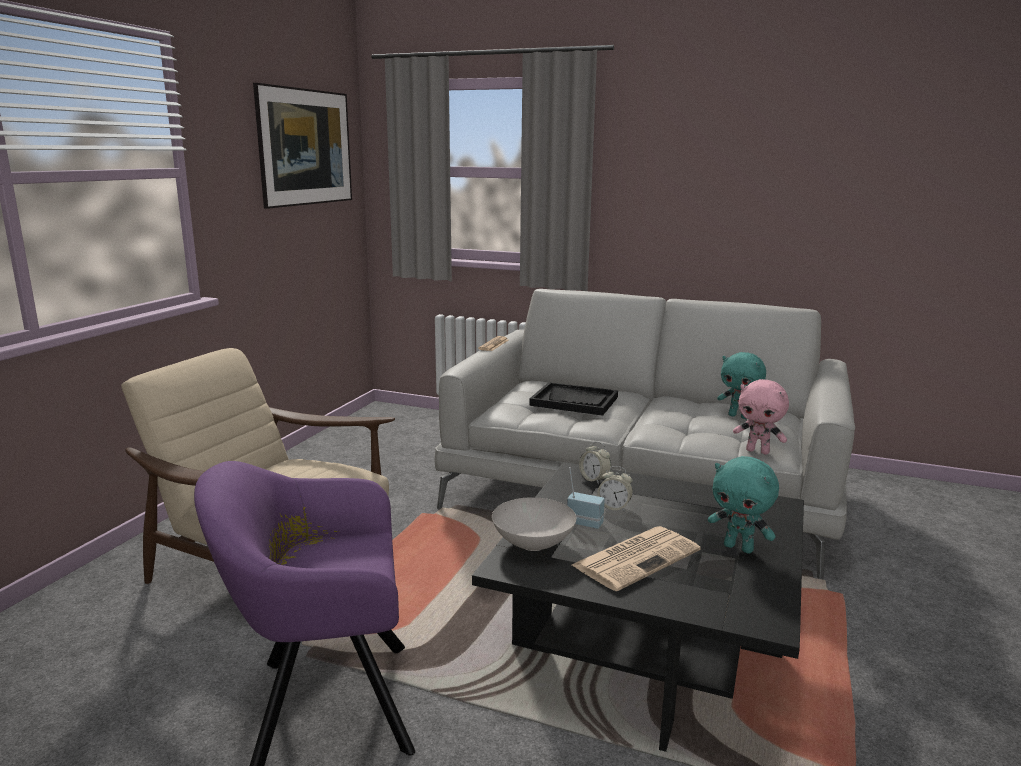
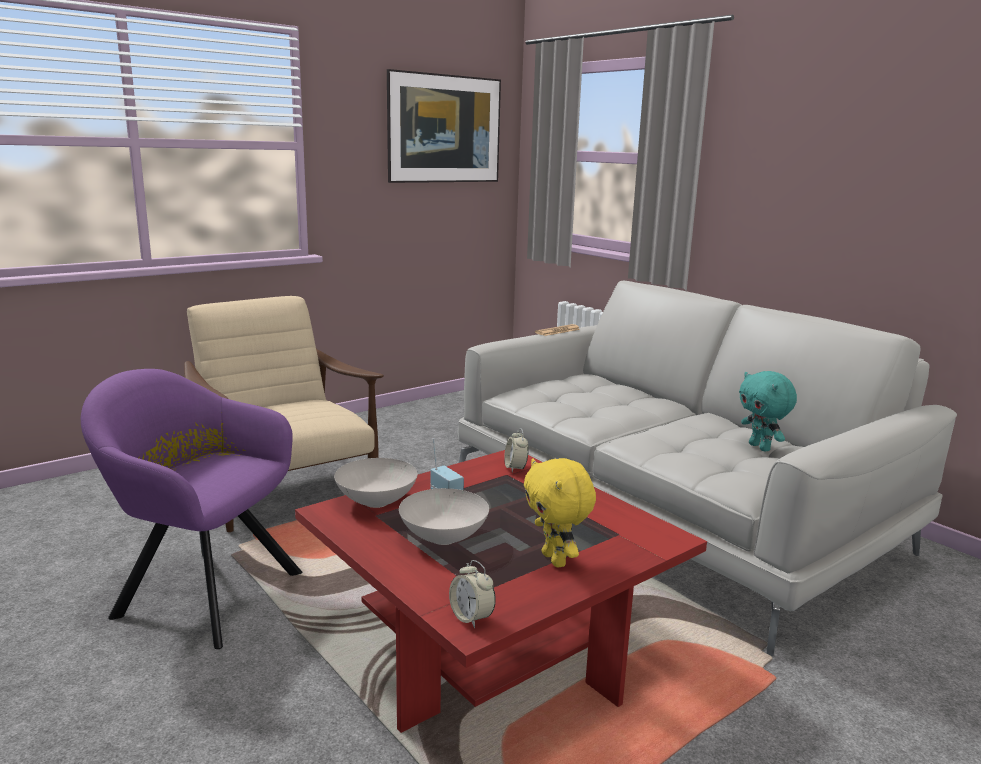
camera: 30 degrees right, 0 degrees up
(574, 401) = (598, 398): black tray -> none
(614, 507) = (494, 494): alarm clock -> alarm clock (471, 617)
(637, 557) = (445, 537): newspaper -> white bowl
(646, 651) = (491, 649): black coffee table -> red coffee table
(739, 548) = (556, 560): turquoise plush toy -> yellow plush toy
(758, 451) = (724, 483): pink plush toy -> none

